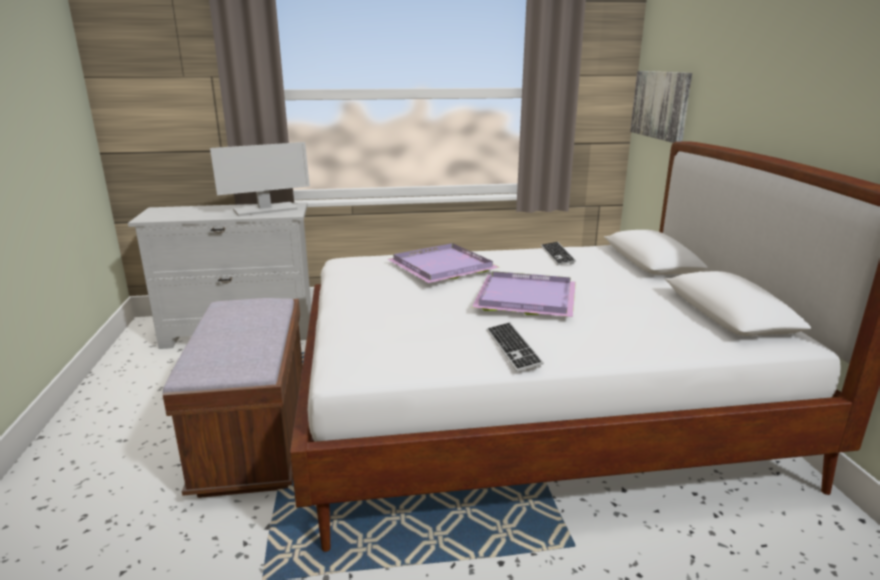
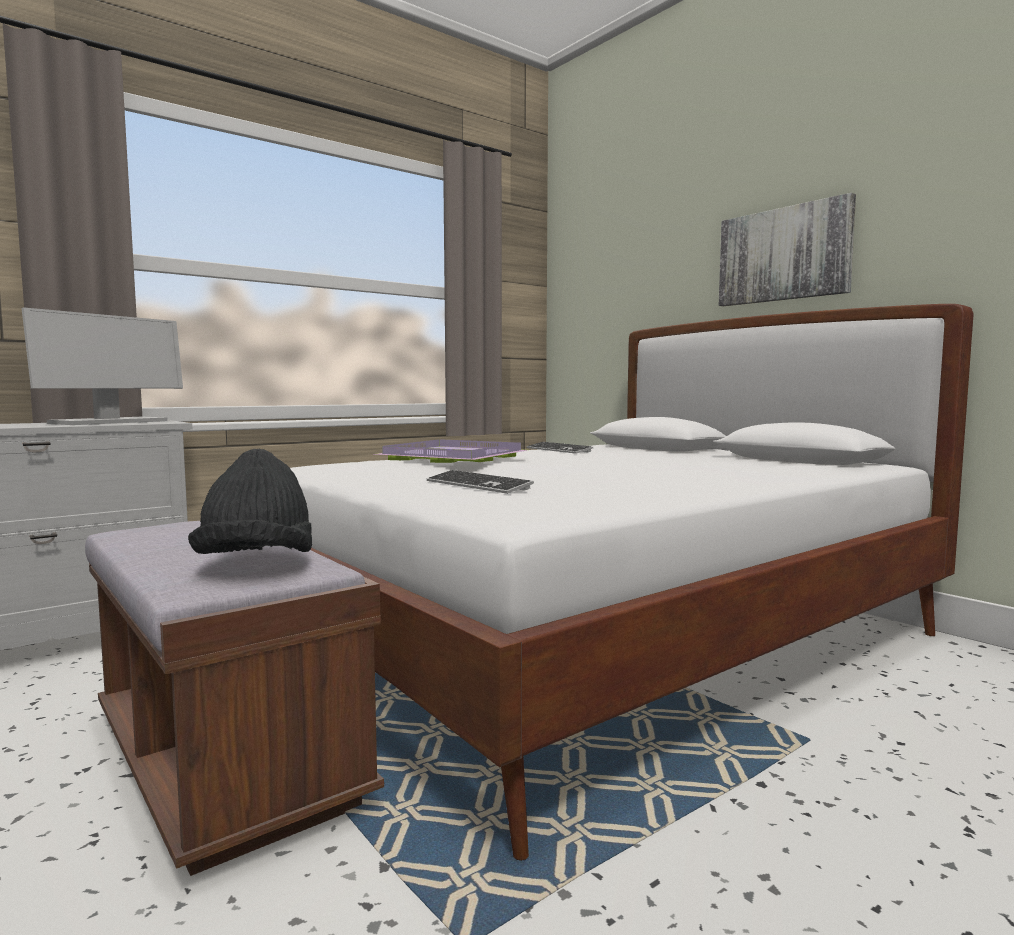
camera: 30 degrees left, 15 degrees down
(233, 359) = (257, 564): none -> black hat
(513, 348) = (677, 485): keyboard -> keyboard (477, 485)
(524, 298) = (602, 464): purple tray -> none
(661, 105) = (591, 307): picture -> picture (784, 254)

